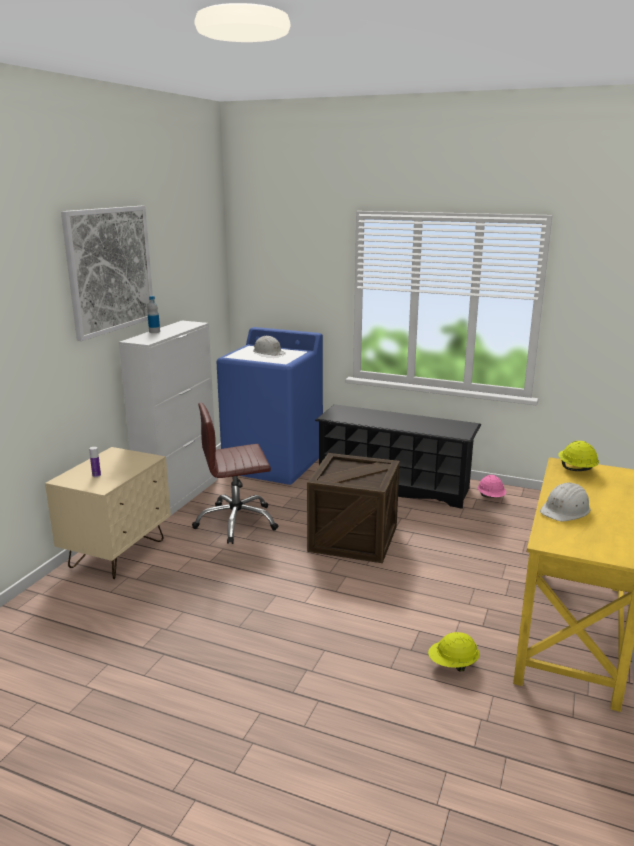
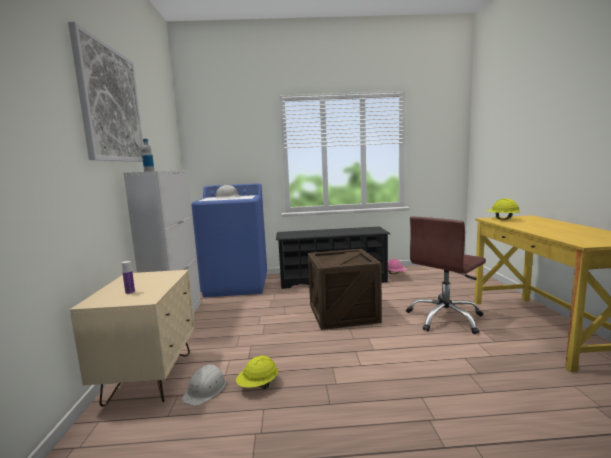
camera: 25 degrees left, 10 degrees down
(236, 522) = (244, 325): brown office chair -> brown office chair (445, 318)
(452, 664) = (518, 373): yellow hard hat -> yellow hard hat (258, 385)
(565, 510) = (548, 231): white hard hat -> white hard hat (205, 390)

